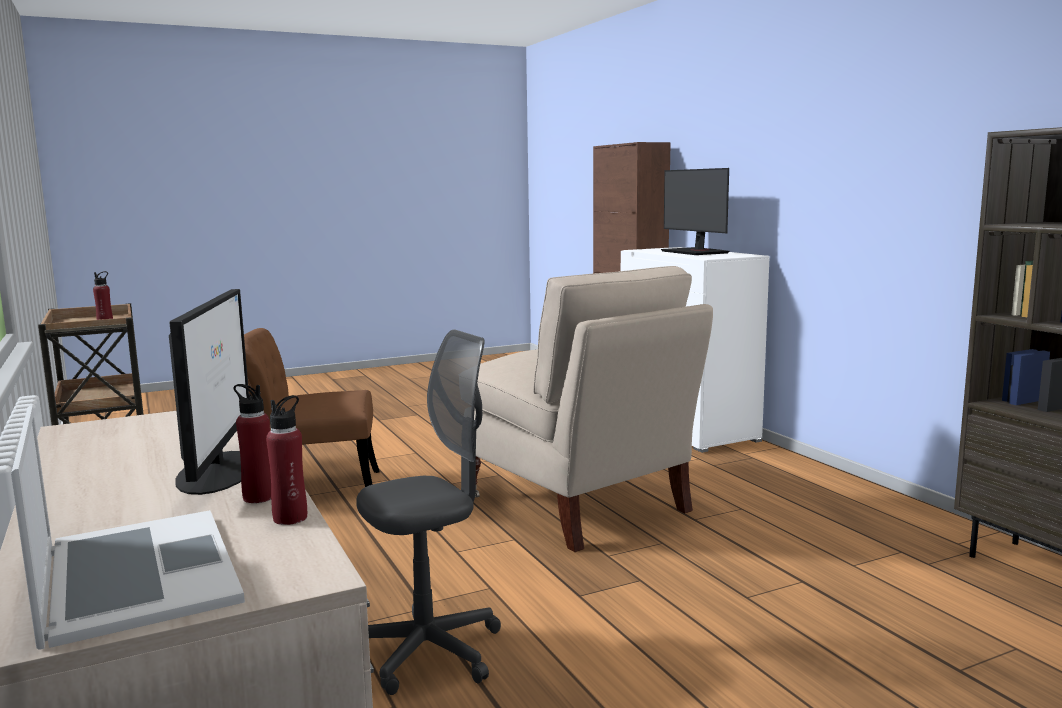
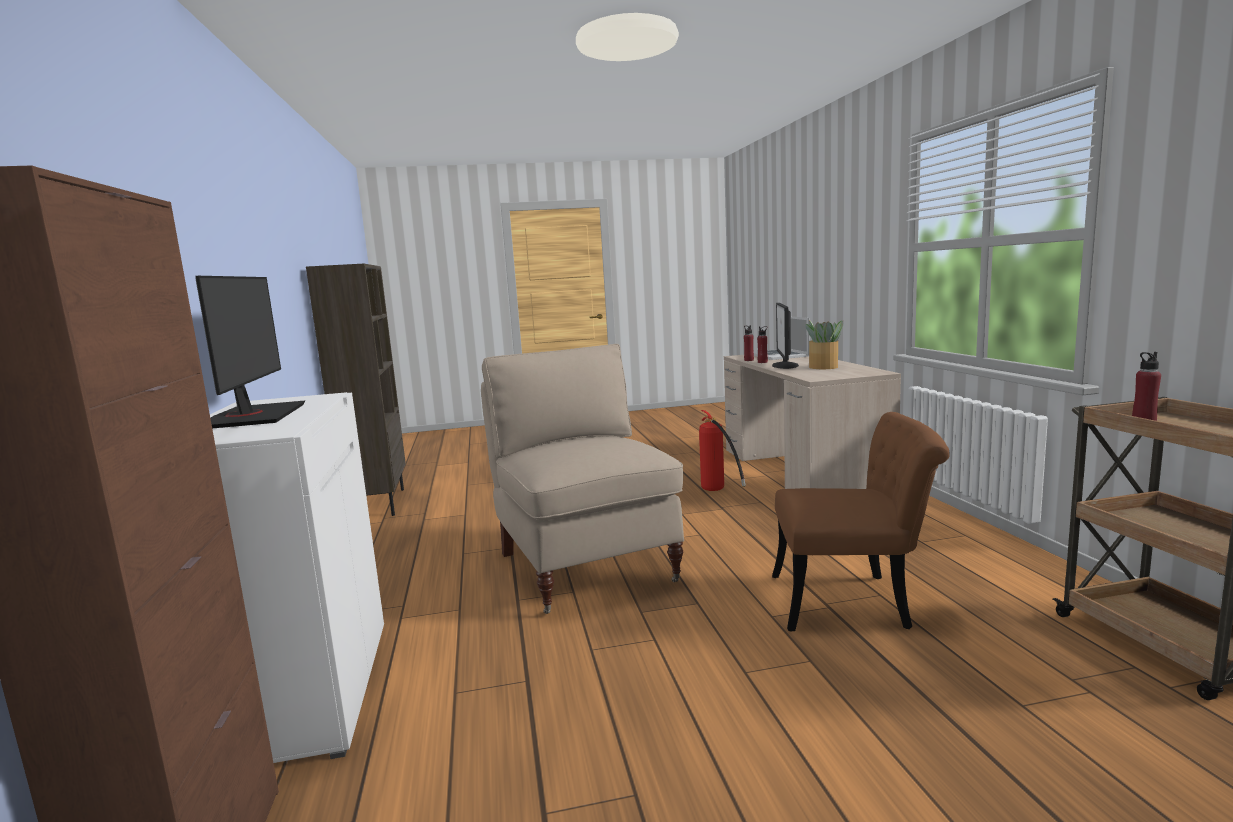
camera: 165 degrees left, 0 degrees up
(140, 455) = (824, 367): none -> potted plant
(429, 652) = (718, 492): grey office chair -> fire extinguisher

